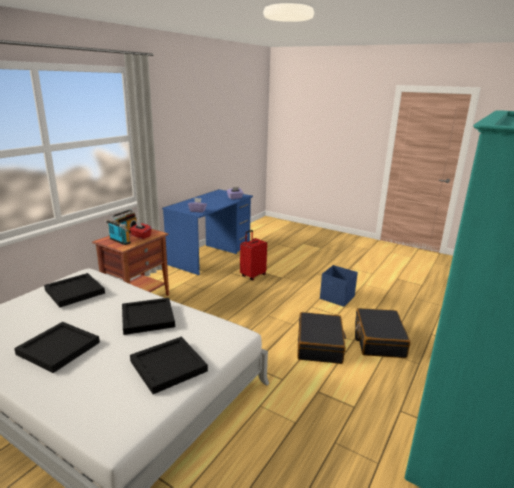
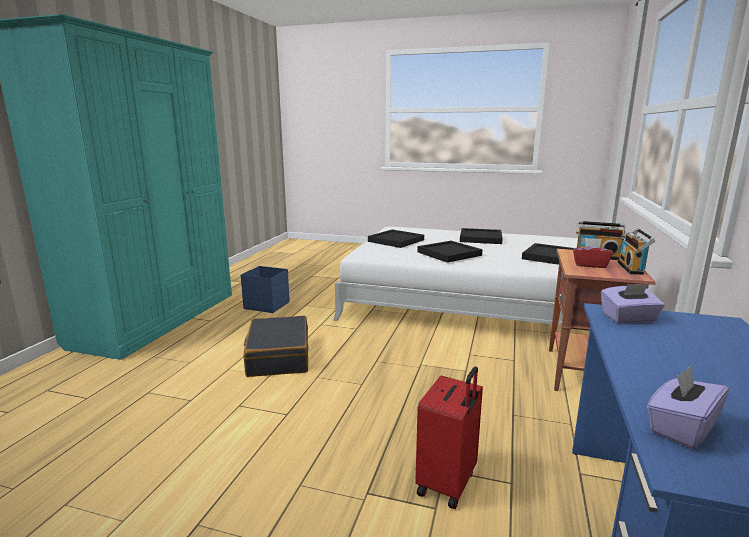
camera: 165 degrees right, 5 degrees down
(337, 298) = (225, 447): blue storage box -> blue storage box (266, 305)
(378, 340) = (188, 375): black suitcase -> none

